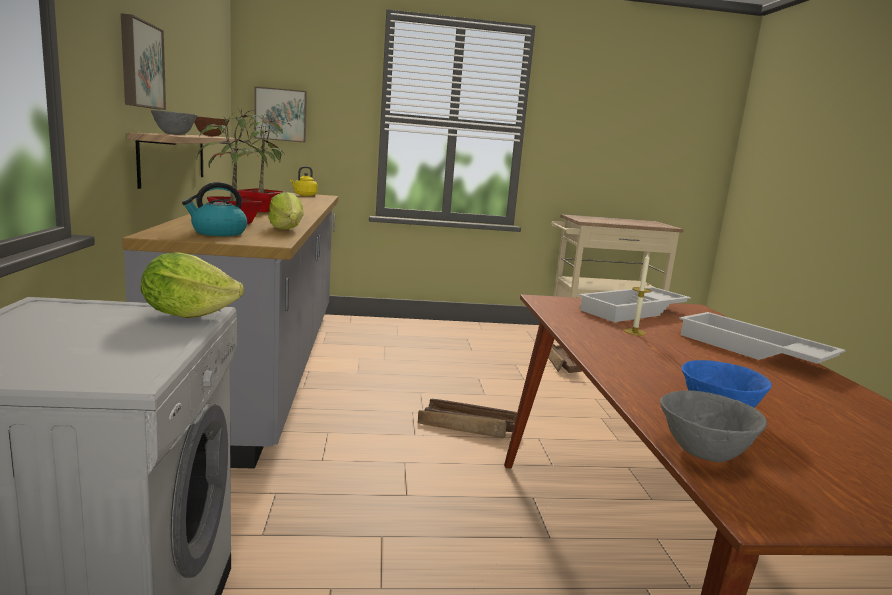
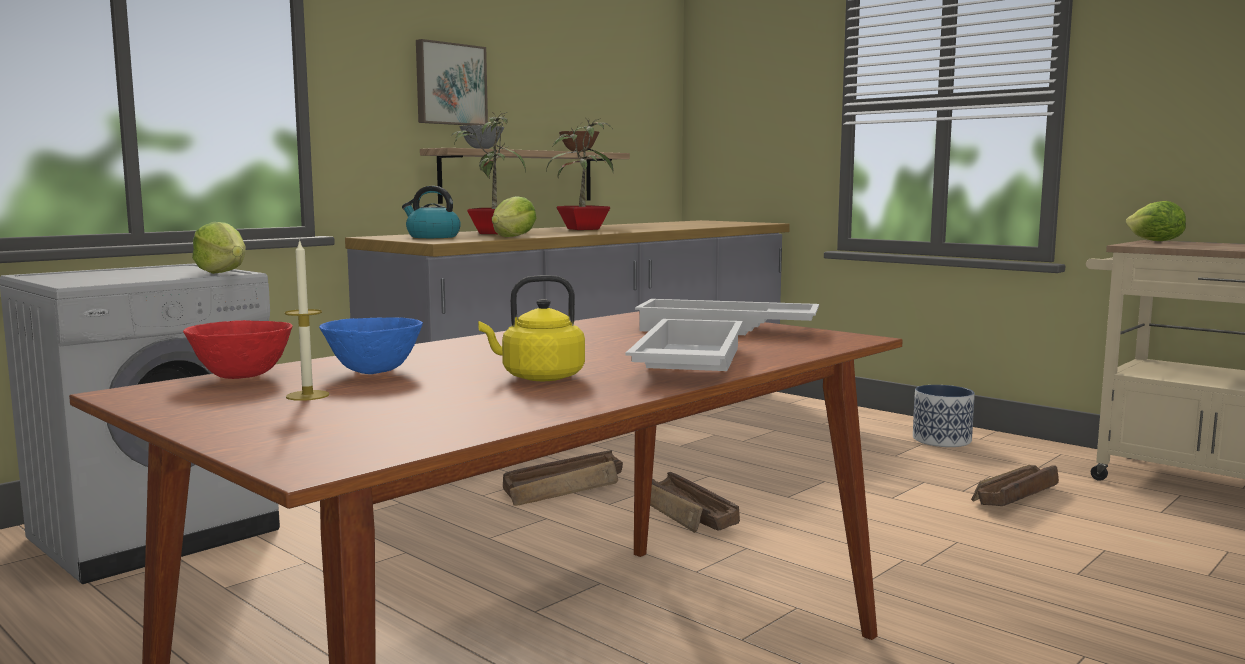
camera: 50 degrees right, 5 degrees down
(281, 115) = (729, 122): picture -> none
(304, 195) = (735, 222): yellow kettle -> yellow kettle (538, 377)
(364, 432) = (565, 489): none -> crate
(470, 333) = (941, 440): none -> planter
(575, 216) = (1154, 241): none -> lettuce
(634, 332) = (617, 337): candle -> candle (307, 395)
(702, 453) = (242, 376): grey bowl -> red bowl

